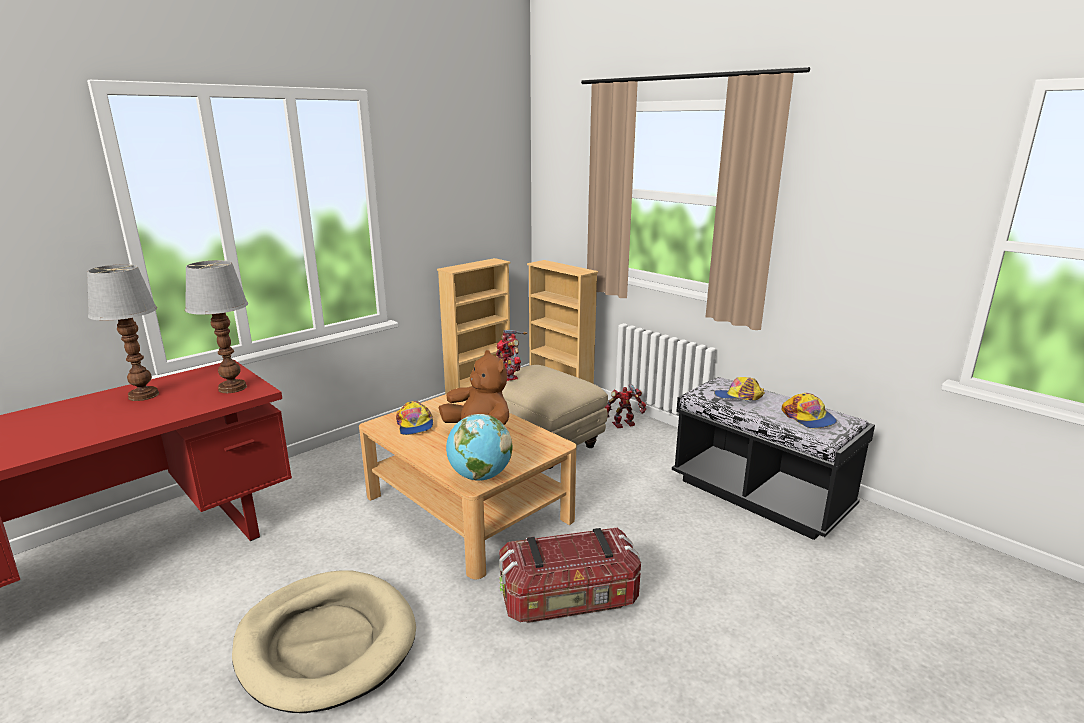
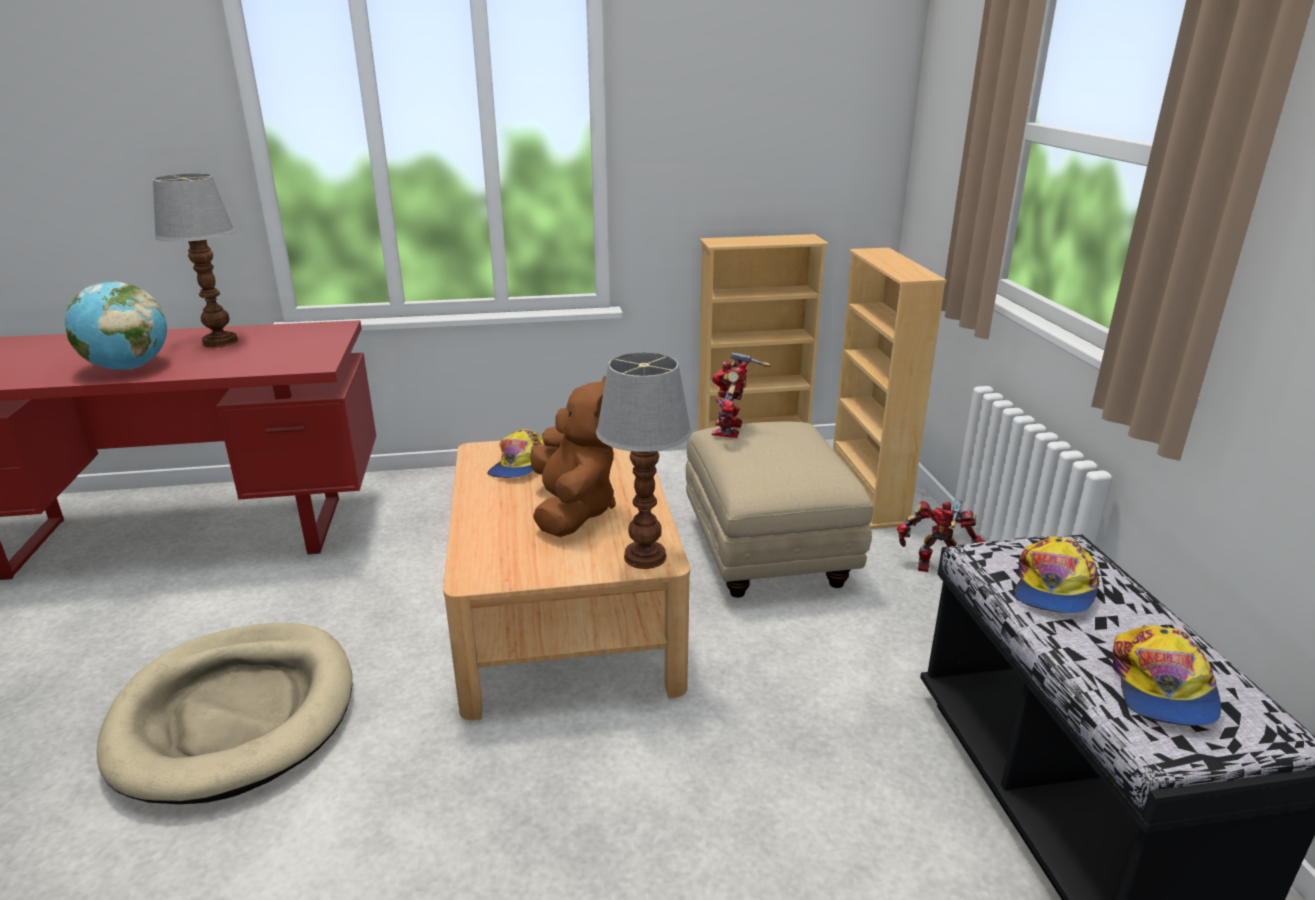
camera: 35 degrees right, 5 degrees up
(231, 388) = (299, 354): table lamp -> table lamp (643, 557)
(480, 476) = (495, 569): globe -> globe (128, 367)
(569, 600) = (541, 816): storage box -> none
(738, 397) = (1053, 588): cap -> cap turned 105 degrees counterclockwise

